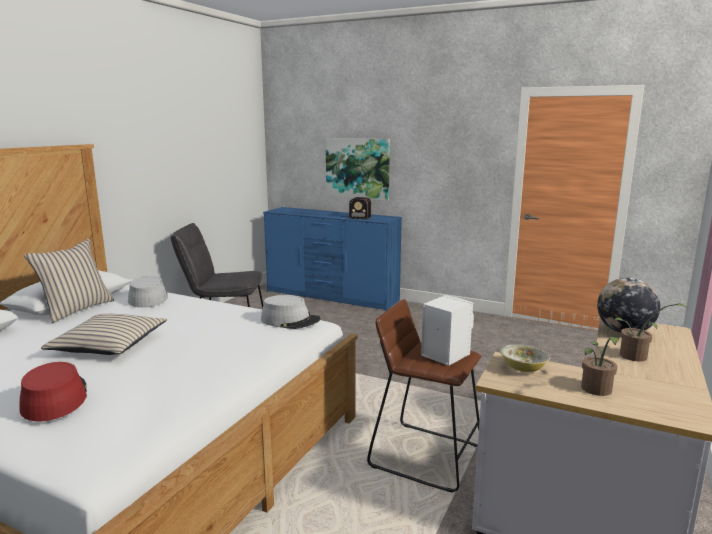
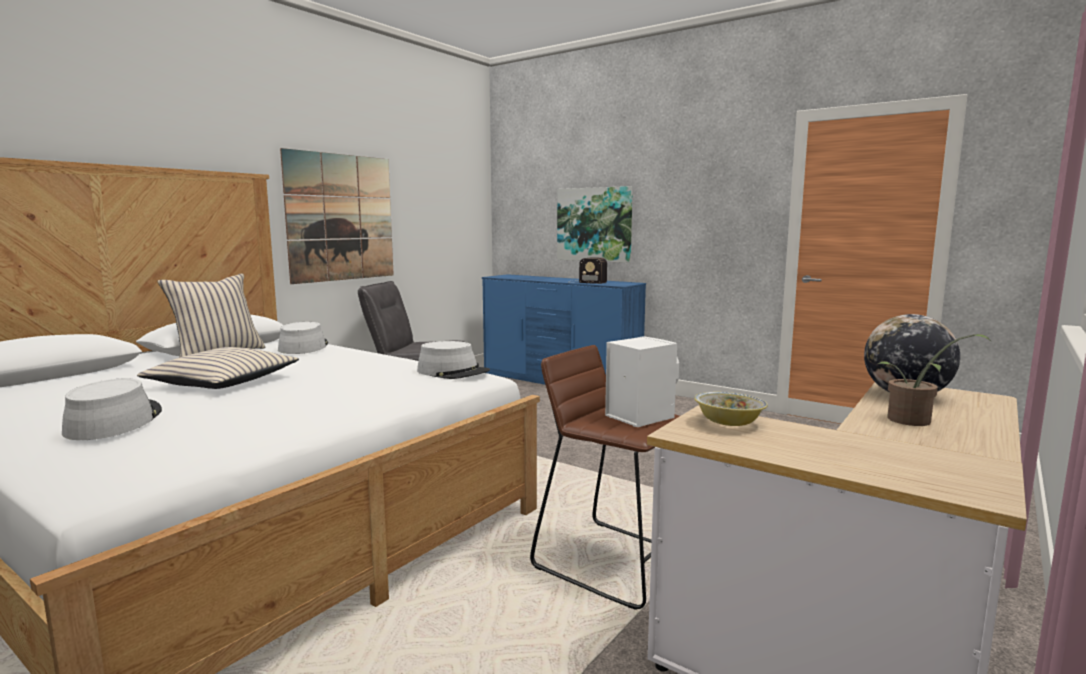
camera: 10 degrees right, 5 degrees down
(54, 398) = (114, 421): red hat -> grey hat
(150, 173) = (341, 217): none -> picture
(596, 390) = (829, 452): potted plant -> none

